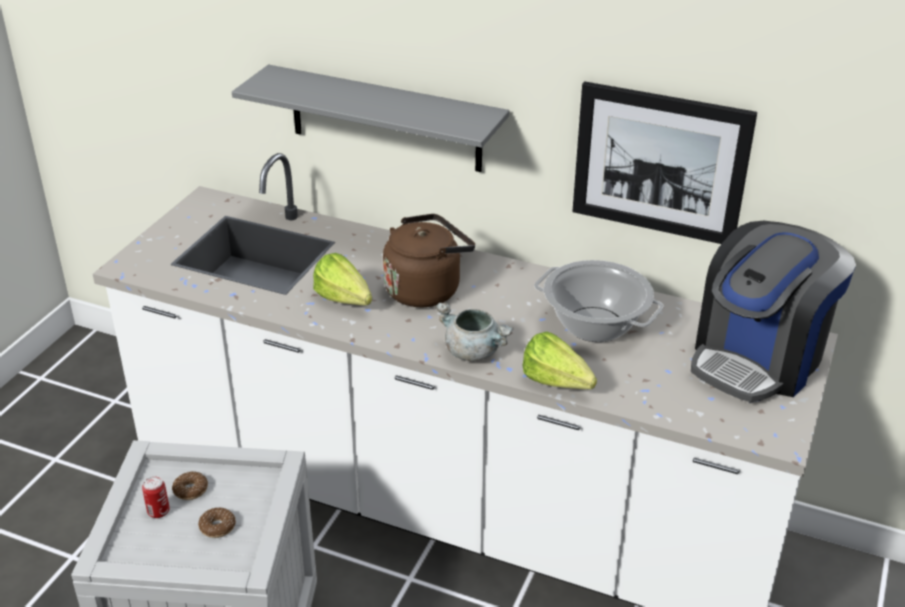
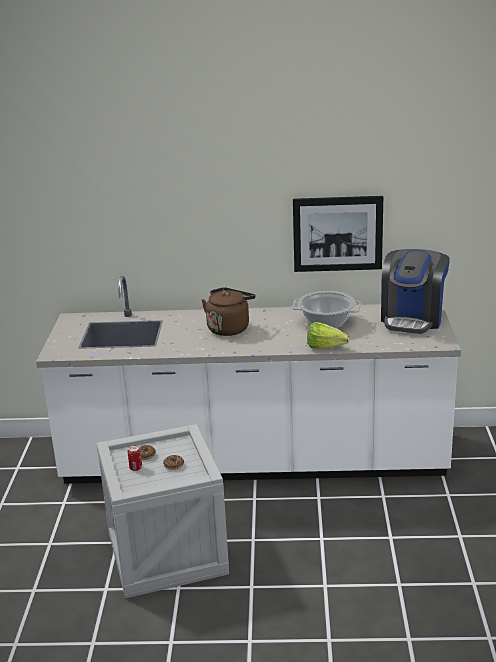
camera: 20 degrees left, 10 degrees down
(346, 303) = (192, 342): lettuce -> none
(385, 119) = (180, 244): grey shelf -> none
(474, 351) = (275, 345): grey cooking pot -> none

